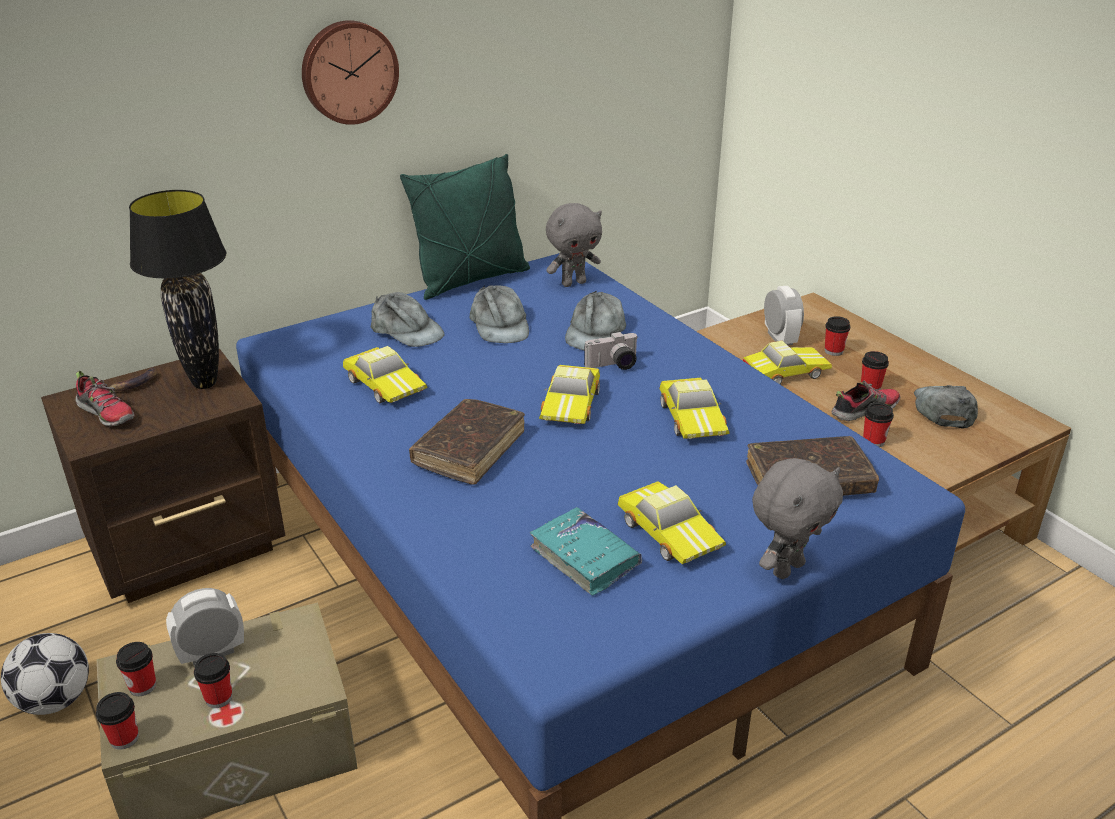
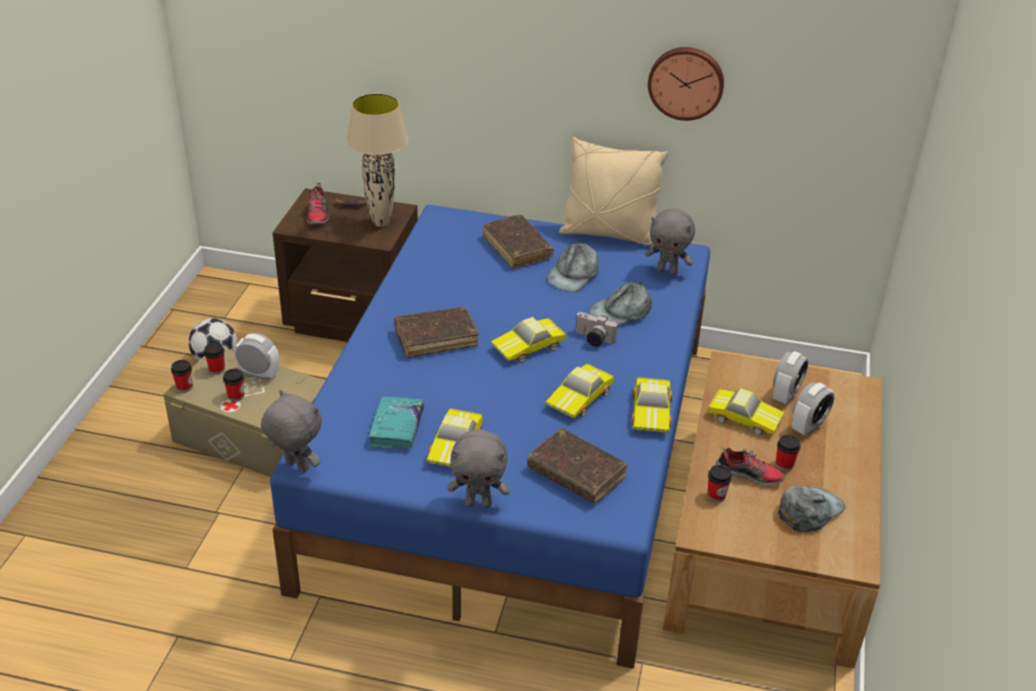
camera: 45 degrees right, 5 degrees up
(204, 383) = (381, 222): black table lamp -> beige table lamp
(348, 71) = (543, 54): wall clock -> wall clock (686, 82)
(386, 384) = (456, 275): toy car -> toy car (652, 412)
(406, 330) = (517, 248): grey cap -> brown book
(471, 280) = (608, 234): green pillow -> beige pillow
(551, 679) = (296, 467): none -> grey plush toy
(833, 351) = (808, 426): cup -> alarm clock

